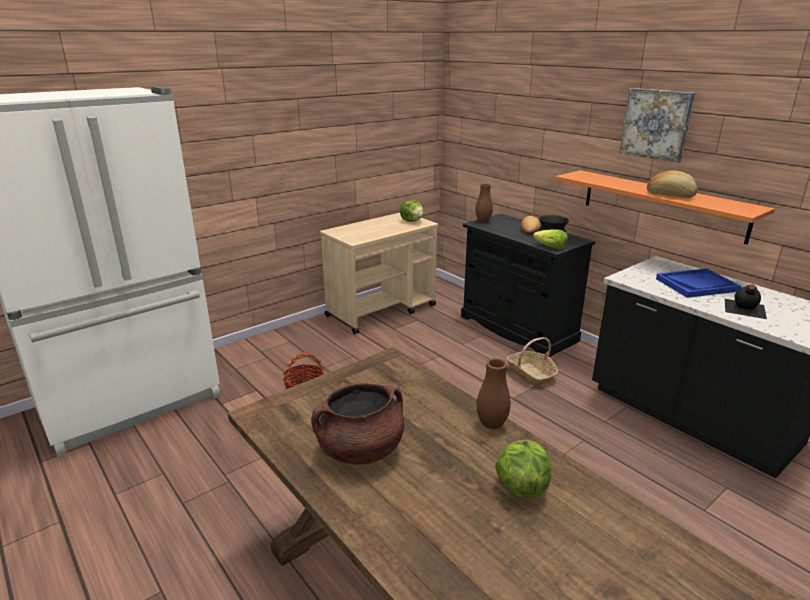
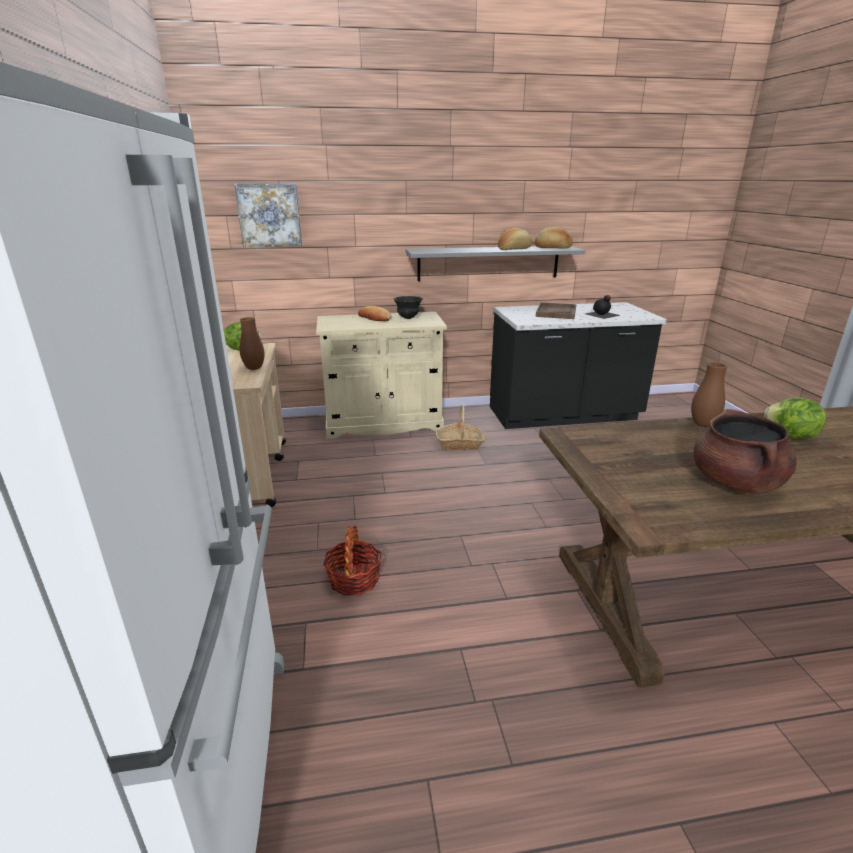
camera: 60 degrees left, 0 degrees up
(483, 221) = (326, 324): brown vase -> brown vase (254, 368)
(517, 328) = (383, 423): black cabinet -> beige cabinet
(550, 247) = (429, 323): lettuce -> none
(656, 124) = (474, 194): picture -> picture (269, 215)
(662, 204) = (488, 263): orange shelf -> grey shelf
(696, 285) = (556, 312): blue tray -> brown tray
(726, 205) = (553, 248): none -> bread

